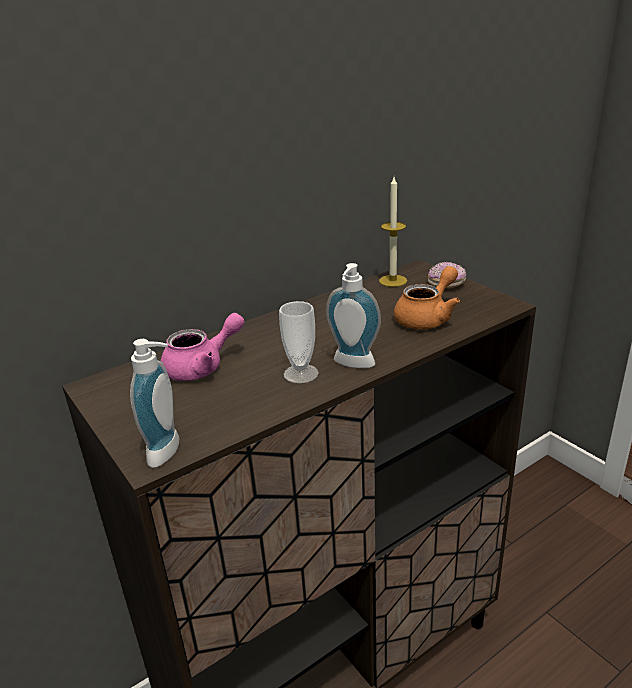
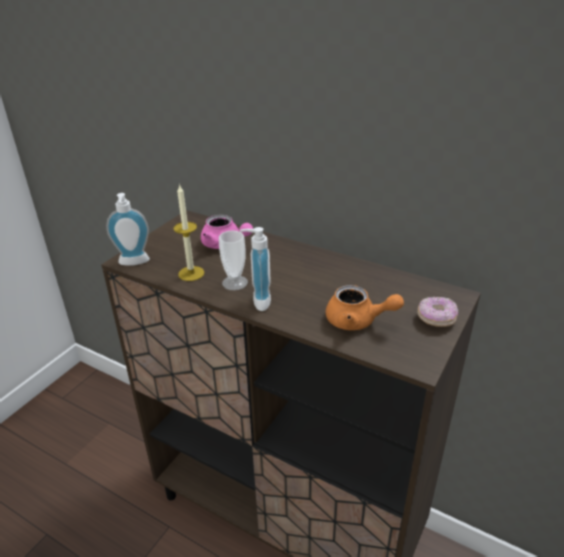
camera: 65 degrees right, 5 degrees up
(393, 281) = (416, 287): candle -> candle (191, 273)

